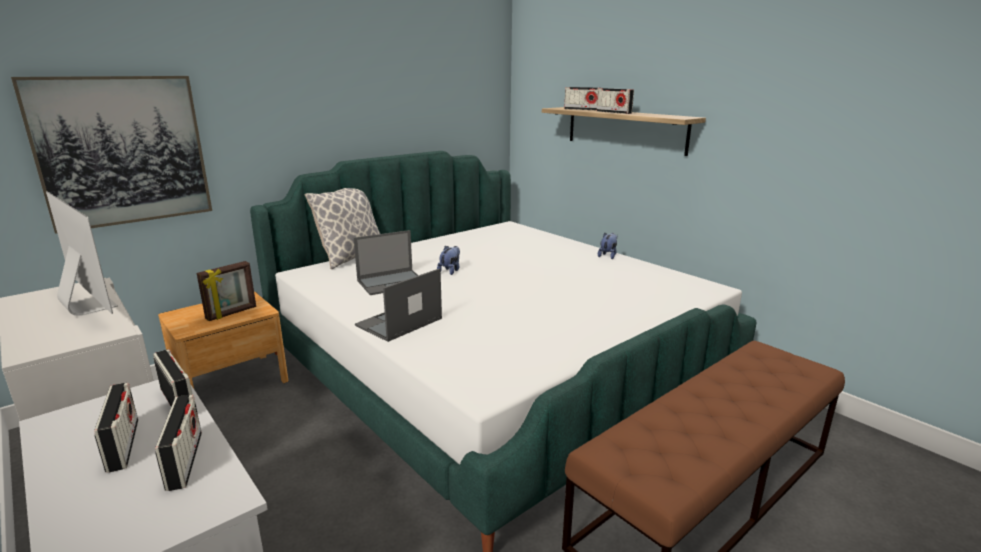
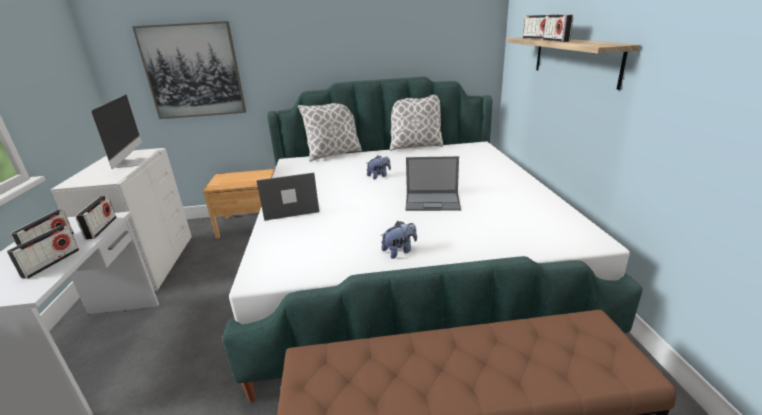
camera: 35 degrees right, 5 degrees up
(232, 313) = (245, 181): picture frame -> none
(392, 282) = (330, 178): laptop -> laptop (433, 201)
(441, 235) = (415, 146): none -> pillow
(608, 256) = (528, 186): plush toy -> plush toy (399, 251)

